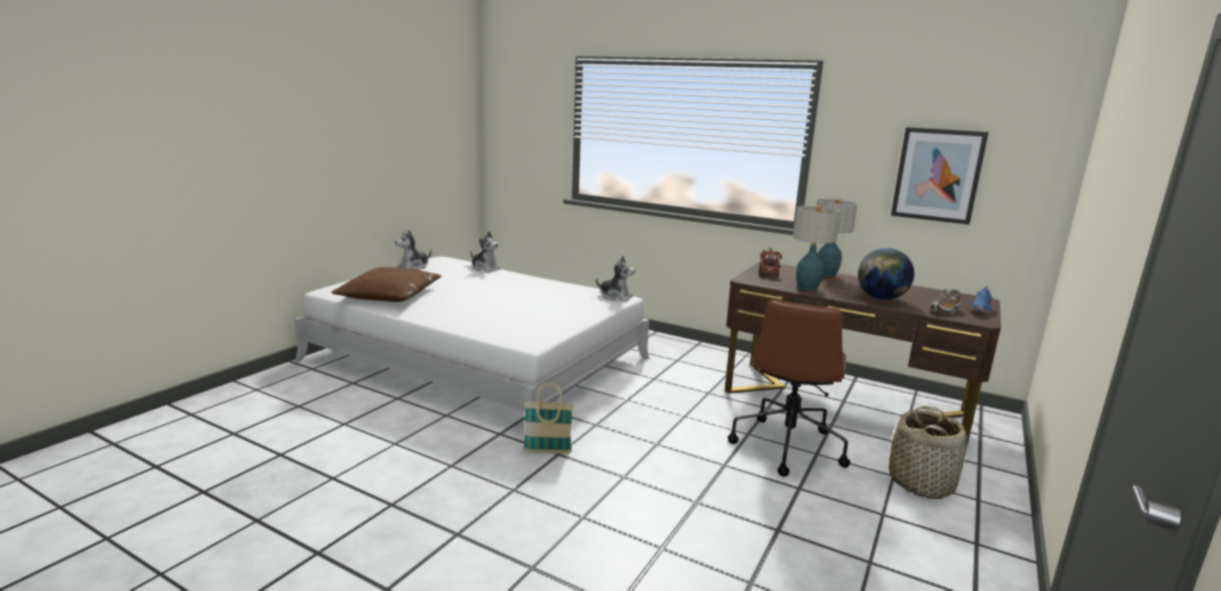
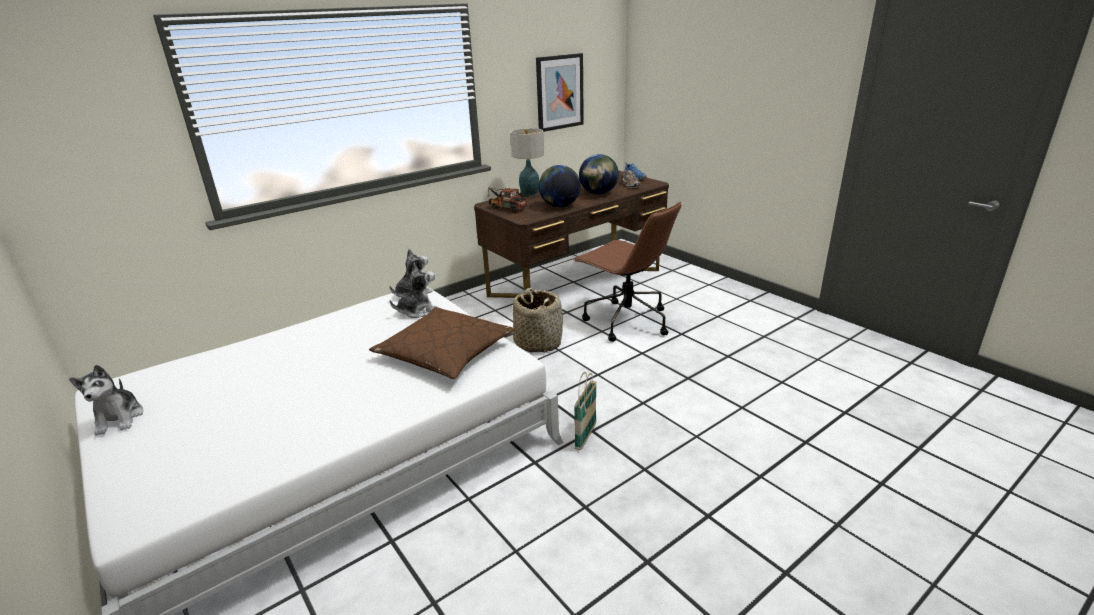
camera: 65 degrees left, 10 degrees up
(389, 295) = (239, 453): brown pillow -> brown pillow (445, 353)
(485, 268) = (208, 357): plush toy -> plush toy (417, 311)
(807, 287) = (559, 206): table lamp -> globe
(921, 483) = (687, 293): basket -> basket (538, 342)

